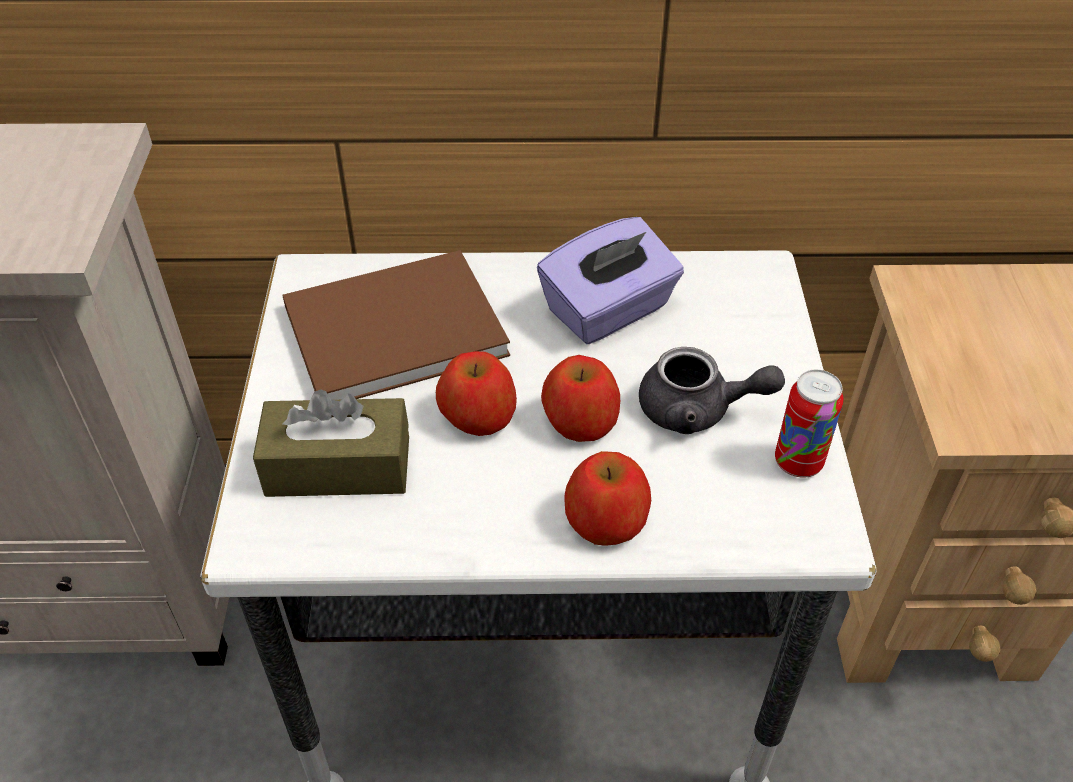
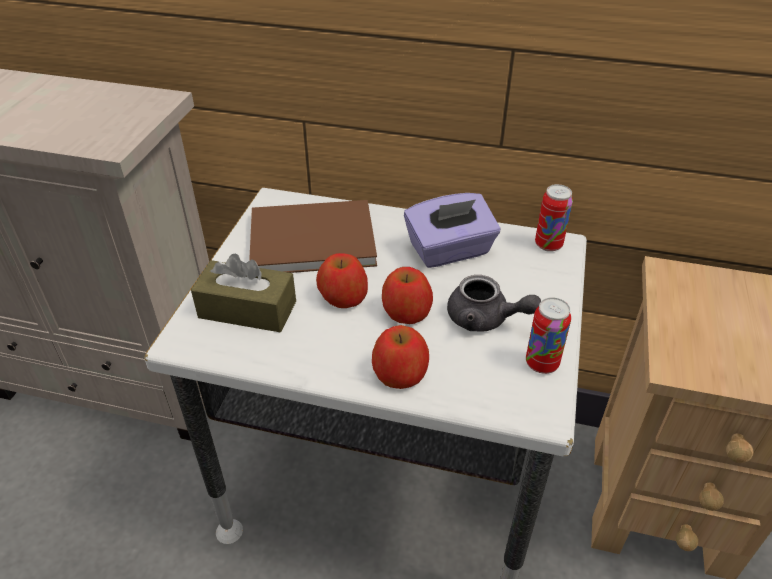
camera: 15 degrees right, 5 degrees down
(745, 275) = (548, 245): none -> can

